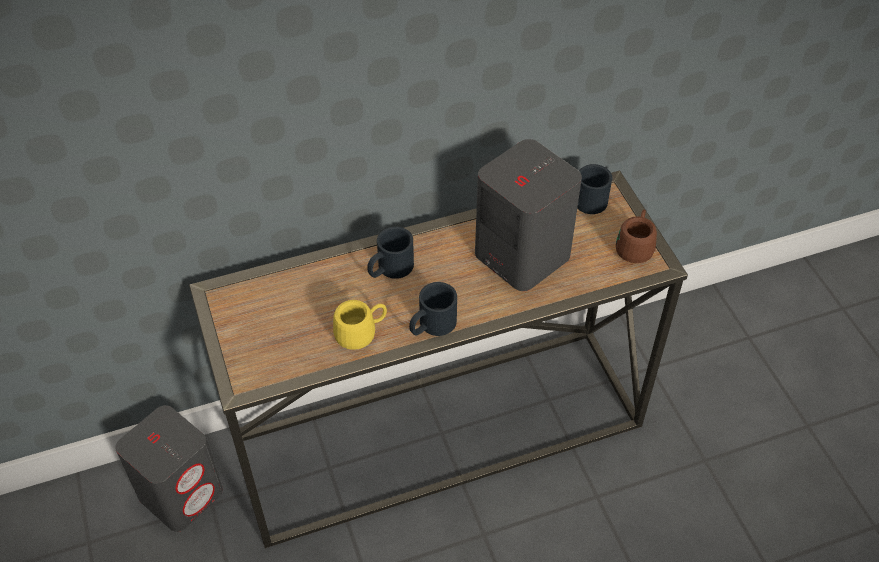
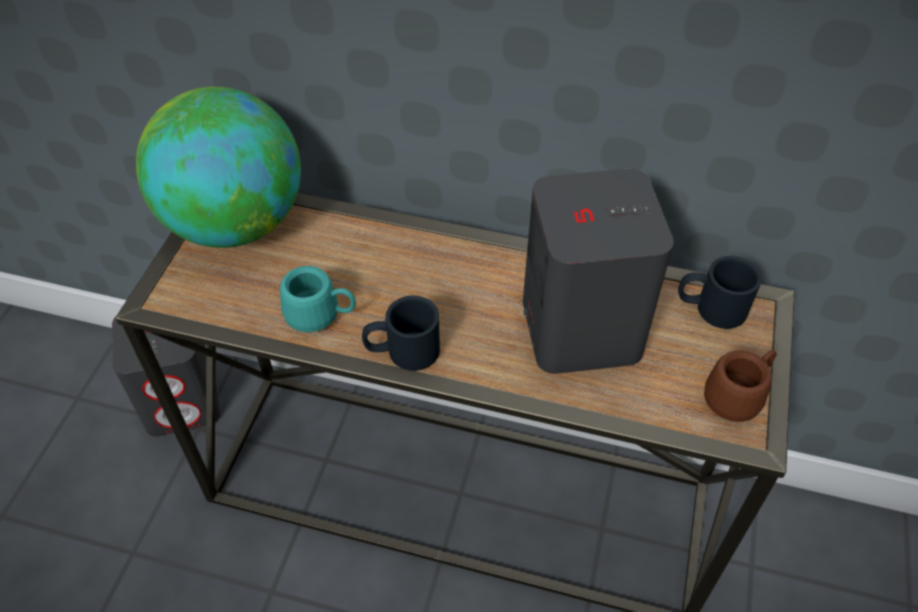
camera: 35 degrees right, 0 degrees up
(244, 306) = (235, 224): none -> globe
(361, 333) = (321, 316): yellow mug -> turquoise mug
(389, 269) = (415, 264): black mug -> none

